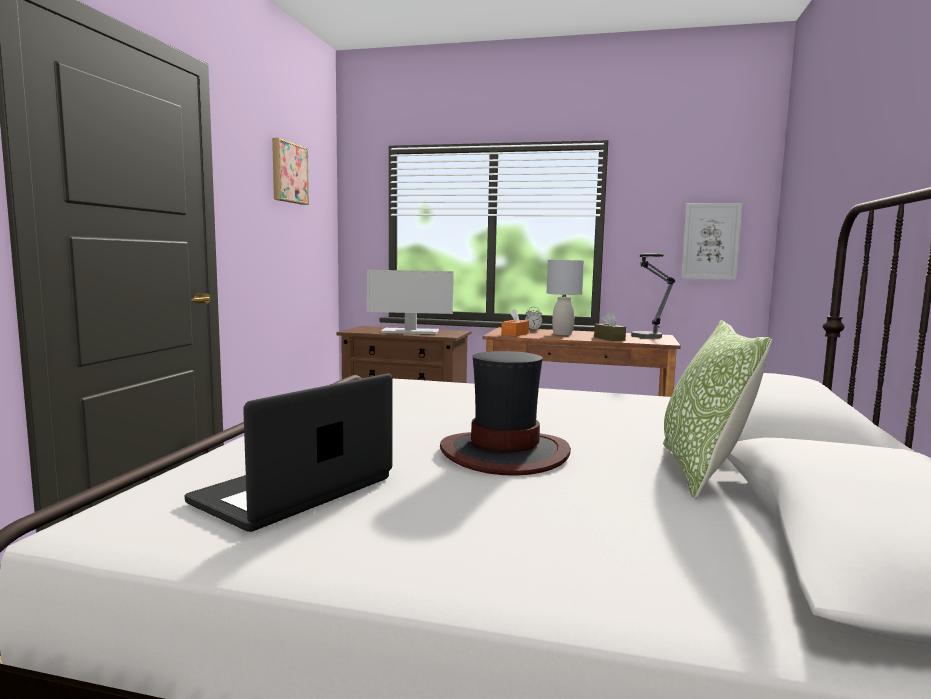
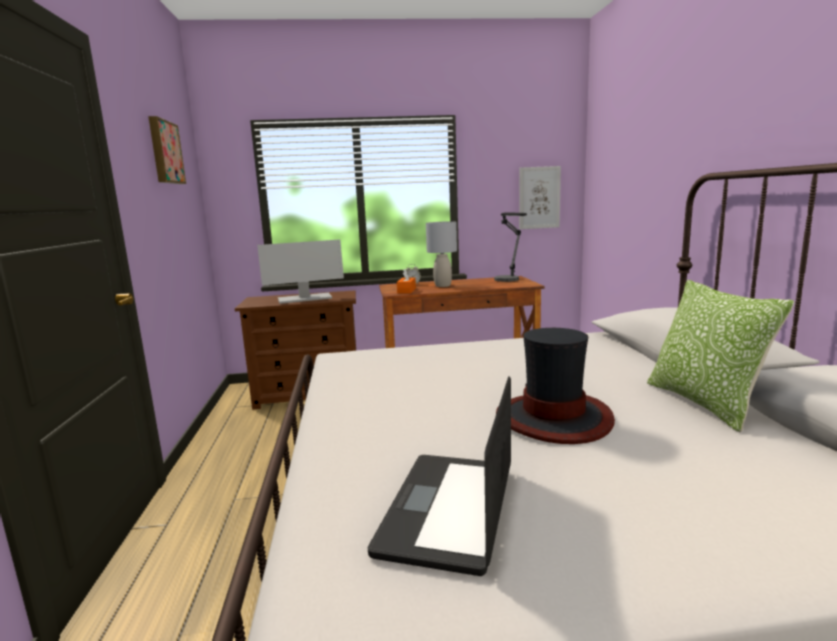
camera: 20 degrees left, 5 degrees up
(609, 339) = (485, 286): brown tissue box -> none

